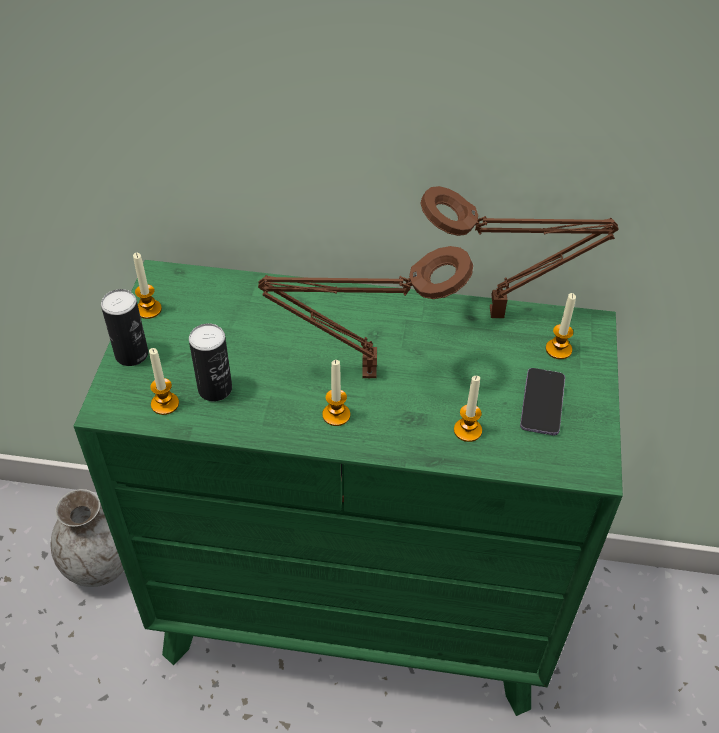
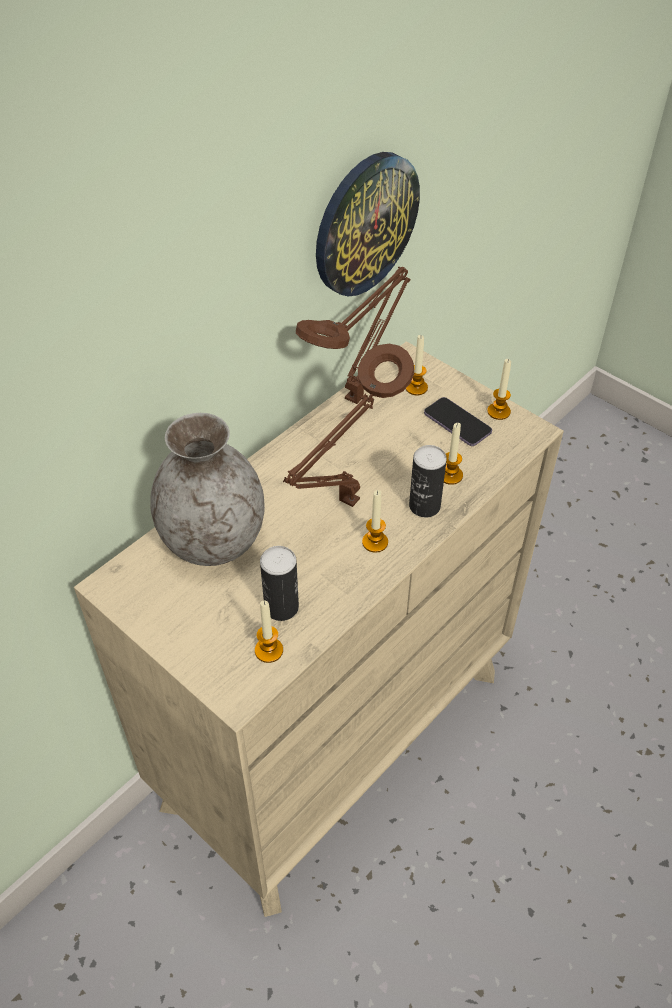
camera: 55 degrees left, 0 degrees up
(100, 564) = (128, 926): grey vase -> grey vase (212, 541)
(131, 354) = (187, 649): can -> can (424, 506)
(148, 309) = (143, 612): candle -> candle (498, 411)
(355, 609) = (335, 736): green dresser -> beige dresser
(587, 147) = (365, 224): none -> wall clock

